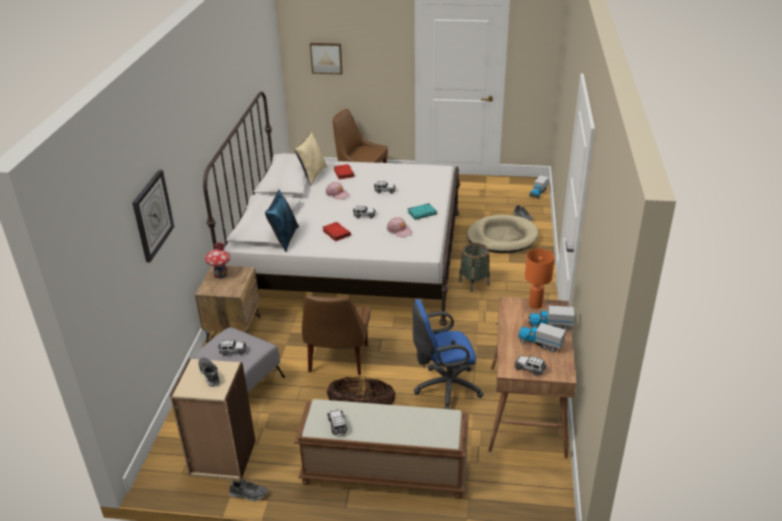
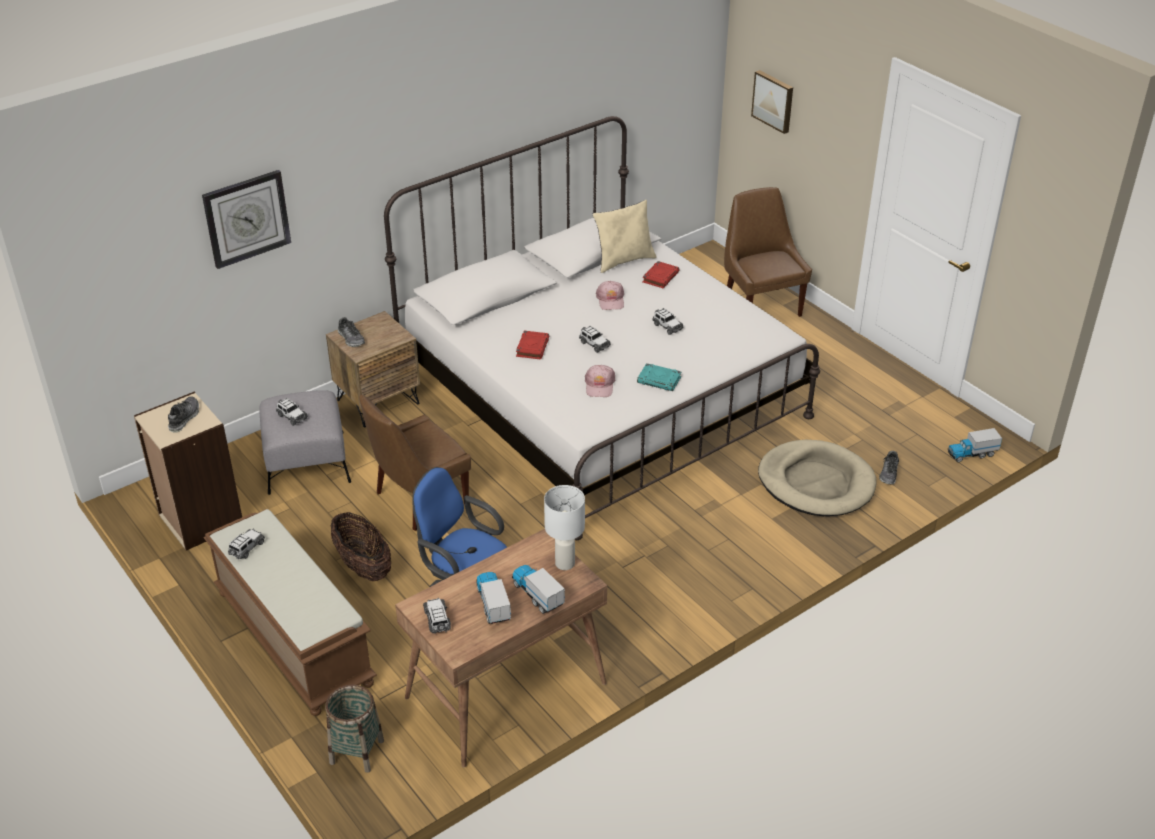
camera: 45 degrees right, 5 degrees up
(220, 275) = (375, 327): toy house -> none
(248, 494) = (173, 567): shoe -> shoe (351, 339)
(284, 238) = (475, 322): blue pillow -> none
(474, 283) = (686, 515): basket -> basket (356, 751)
(535, 304) = (565, 563): orange table lamp -> white table lamp

